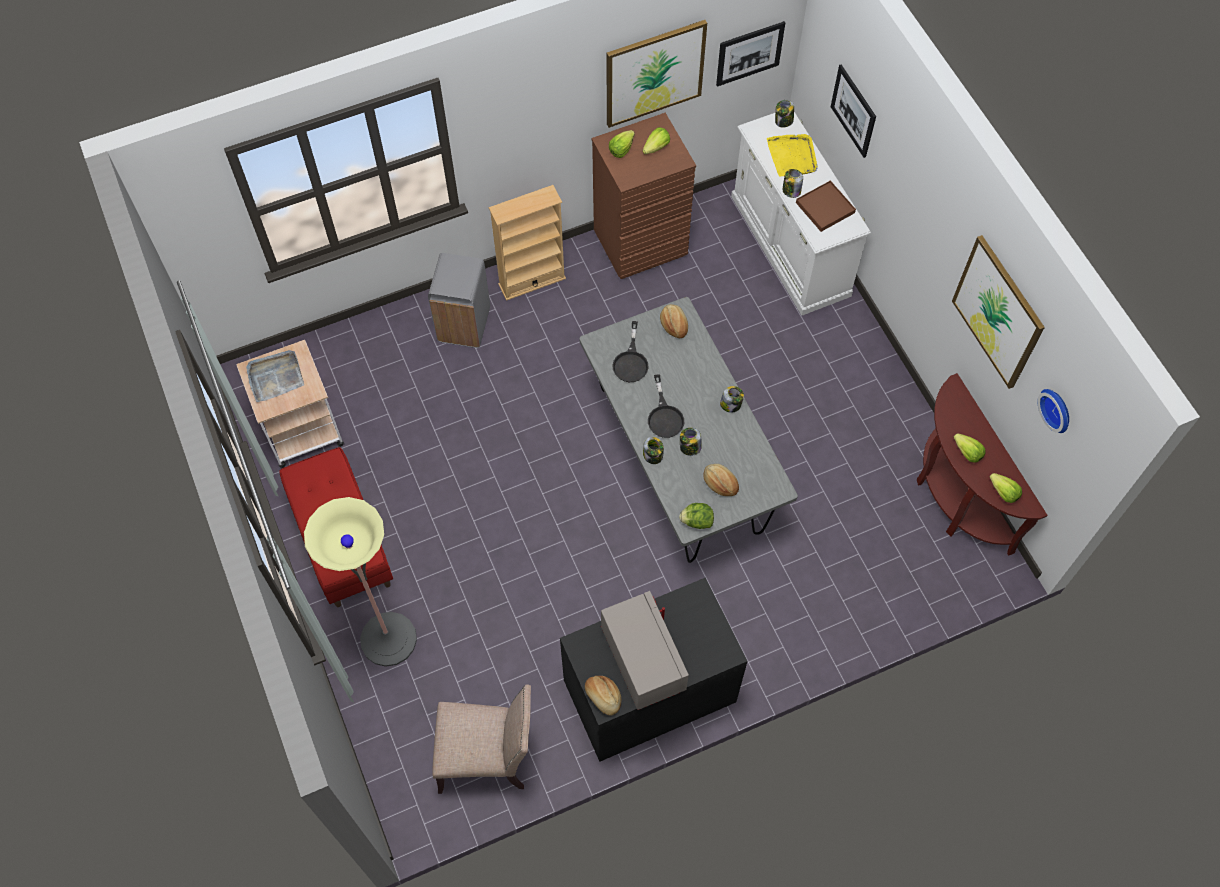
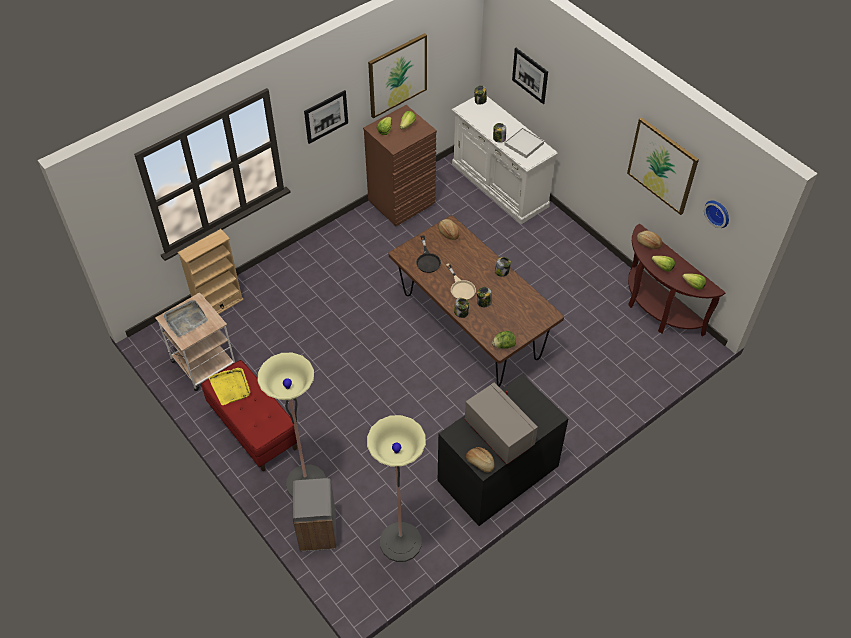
camera: 15 degrees left, 10 degrees down
(465, 325) = (298, 275): grey trash can -> grey trash can (318, 531)
(488, 757) = (400, 542): beige chair -> floor lamp
(532, 281) = (336, 239): beige bookcase -> beige bookcase (219, 306)
(664, 416) = (461, 287): black frying pan -> beige frying pan
(681, 461) = (472, 327): grey dining table -> brown dining table
(720, 483) = (511, 319): bread -> bread (648, 243)
(749, 53) = (452, 56): picture -> picture (326, 116)
(792, 156) = (493, 119): yellow tray -> yellow tray (230, 387)
(825, 208) = (524, 144): brown tray -> white tray

